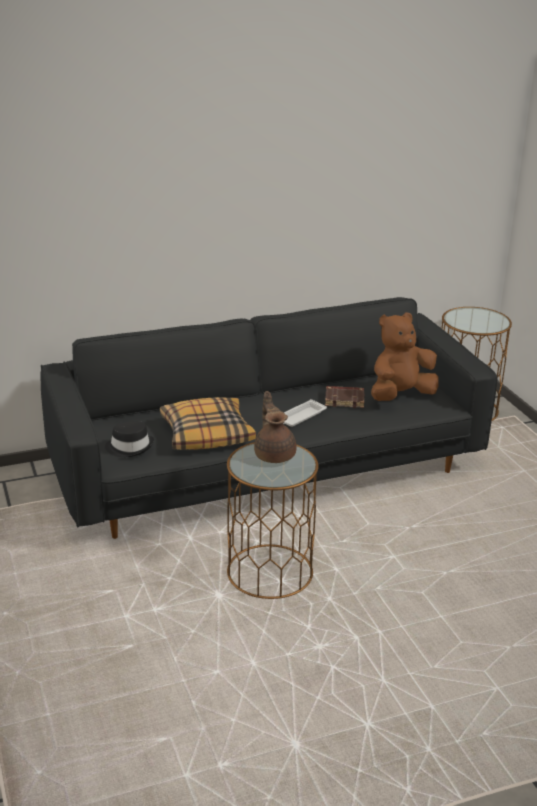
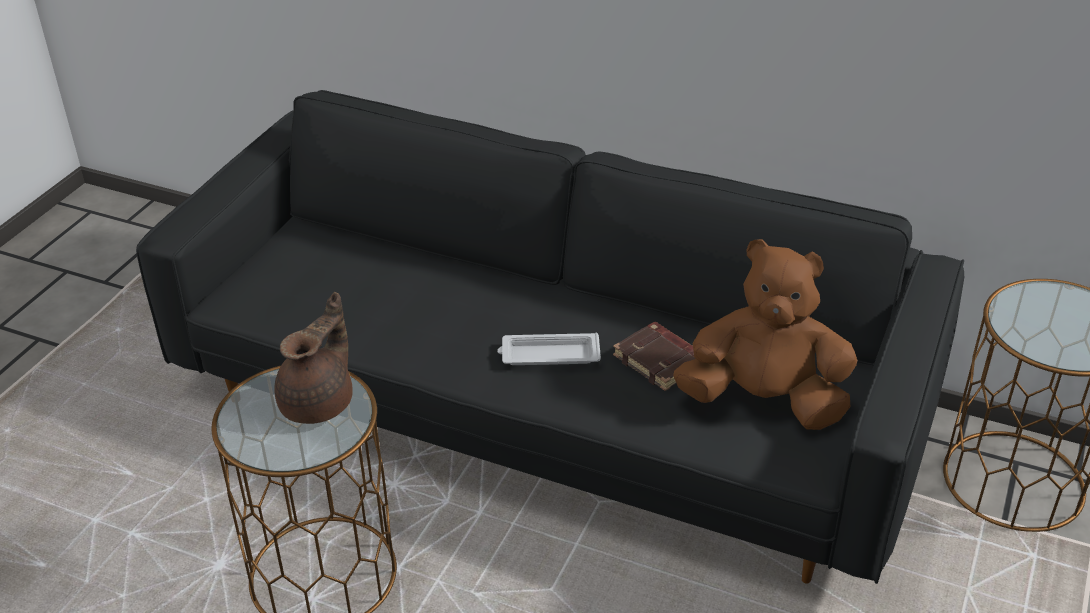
camera: 45 degrees right, 10 degrees up
(130, 447) = (275, 283): black hat -> none
(207, 433) = (391, 313): pillow -> none

